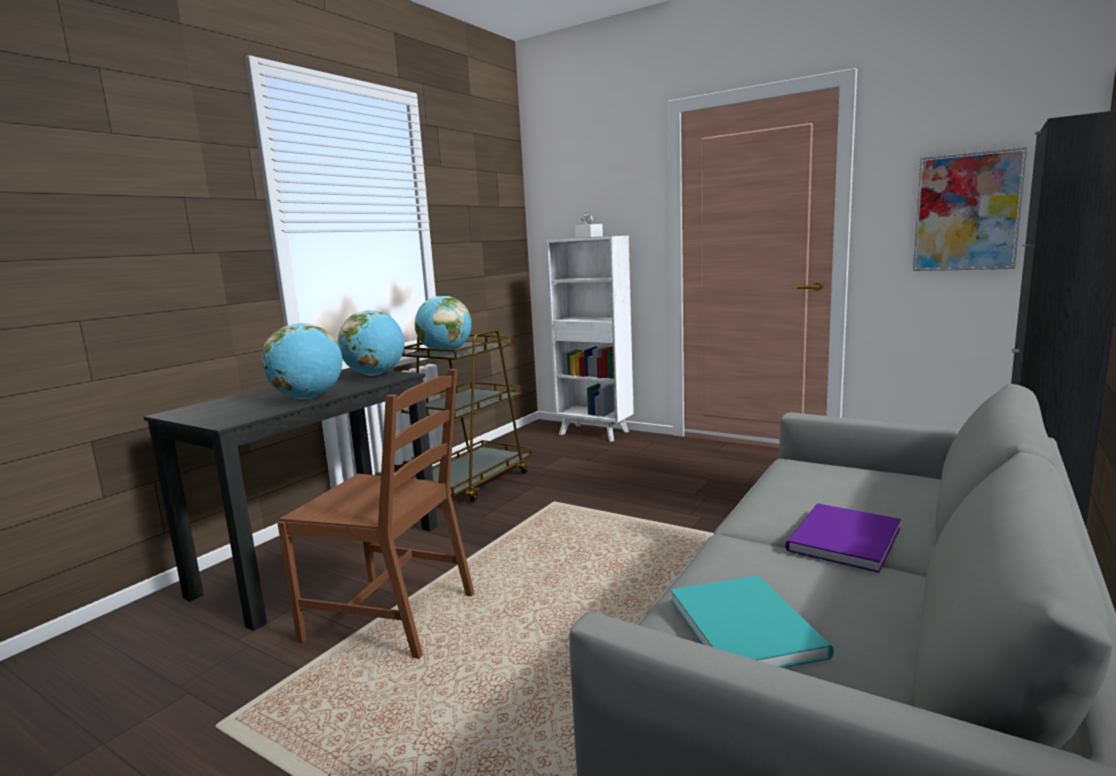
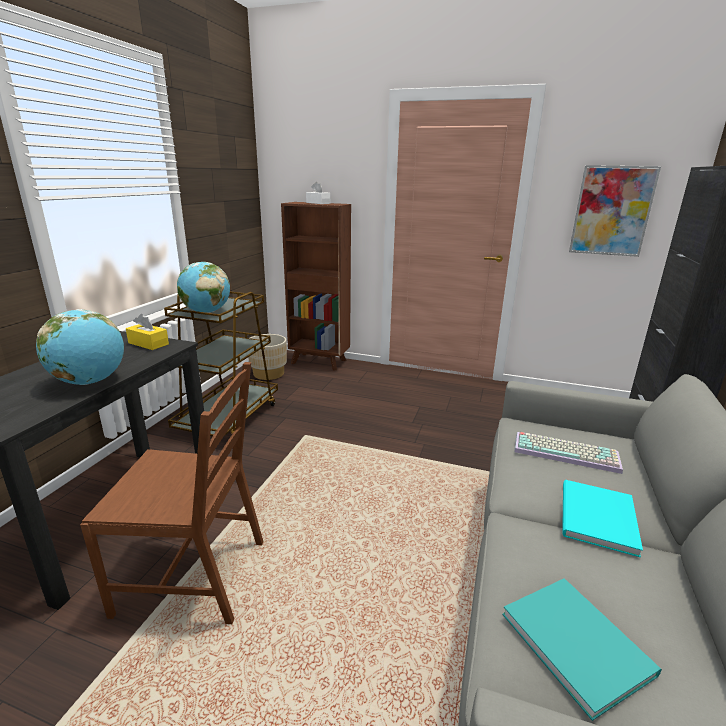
camera: 15 degrees left, 10 degrees up
(375, 375) = (148, 343): globe -> yellow tissue box
(529, 444) = (268, 373): none -> beige planter
(595, 433) = (319, 362): white bookcase -> brown bookcase
(840, 540) = (595, 519): purple book -> turquoise book
(841, 486) = (567, 452): none -> keyboard

